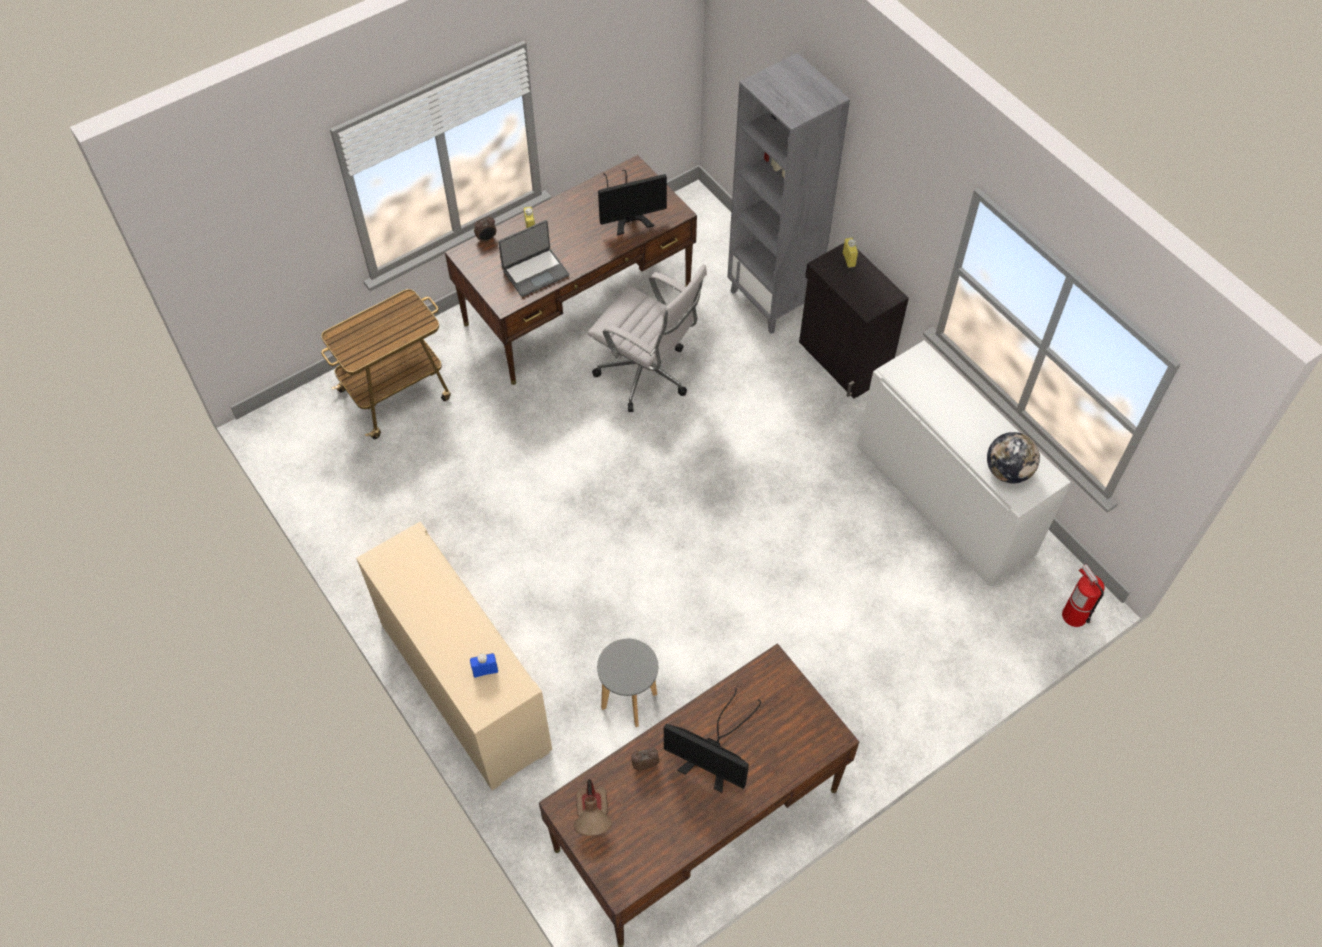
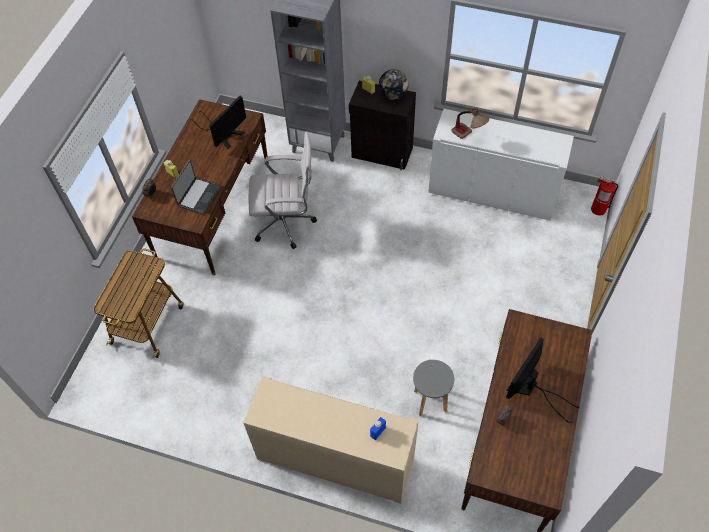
camera: 35 degrees left, 0 degrees up
(593, 821) = (505, 470): table lamp -> table lamp (469, 136)
(714, 755) = (531, 389): monitor -> monitor turned 135 degrees clockwise
(1007, 471) = (541, 149): globe -> globe (393, 95)

